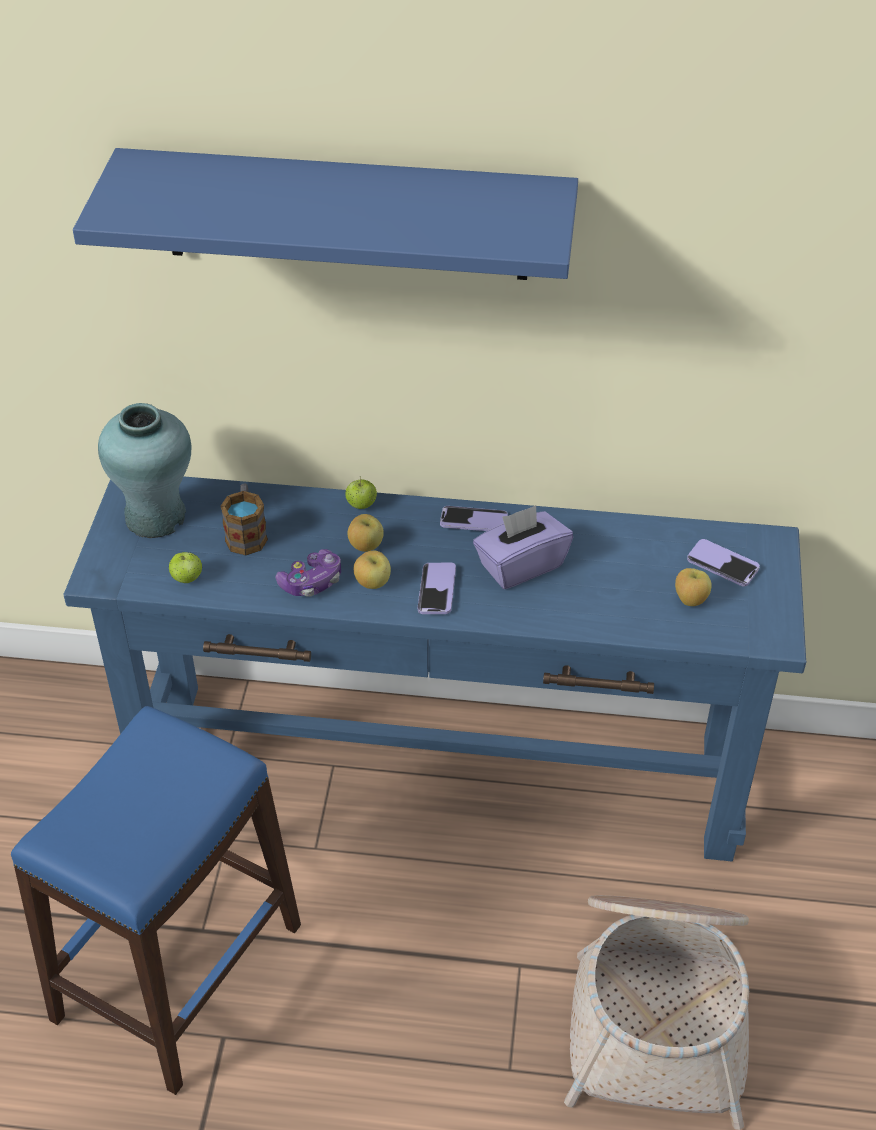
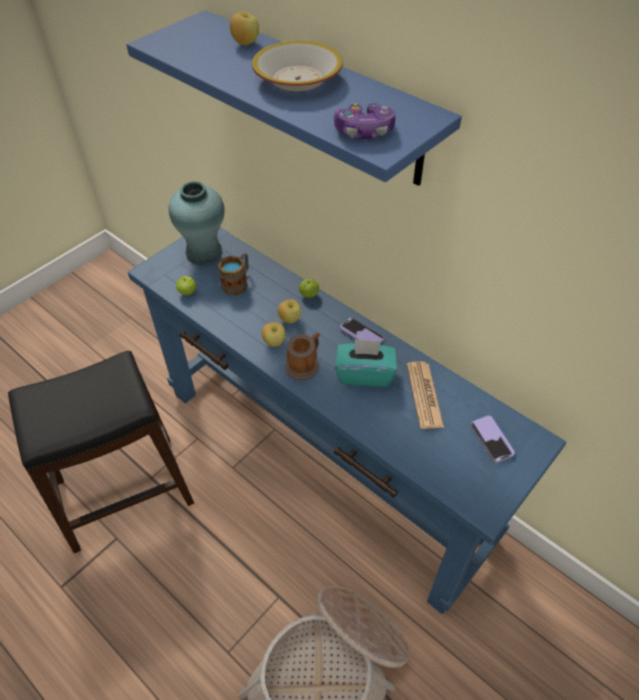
camera: 35 degrees right, 5 degrees up
(176, 972) = (124, 491): blue stool -> black stool
(312, 582) = (244, 325): game controller -> game controller (364, 131)
(356, 199) = (298, 80): none -> bowl
(437, 590) = (304, 364): phone -> mug
(521, 565) = (364, 374): purple tissue box -> turquoise tissue box
(610, 554) = (424, 395): none -> newspaper
(690, 600) = (449, 452): apple -> apple (245, 43)

